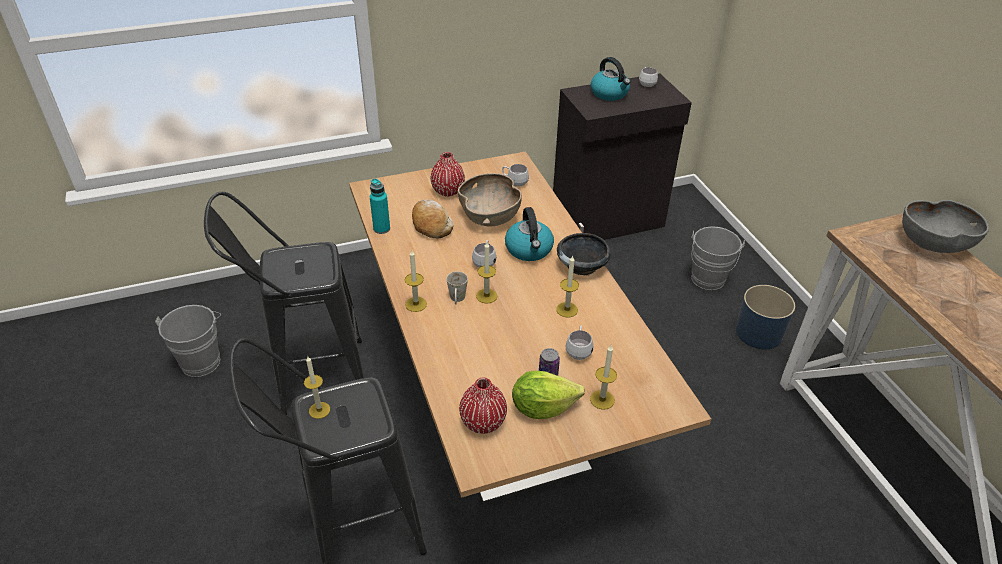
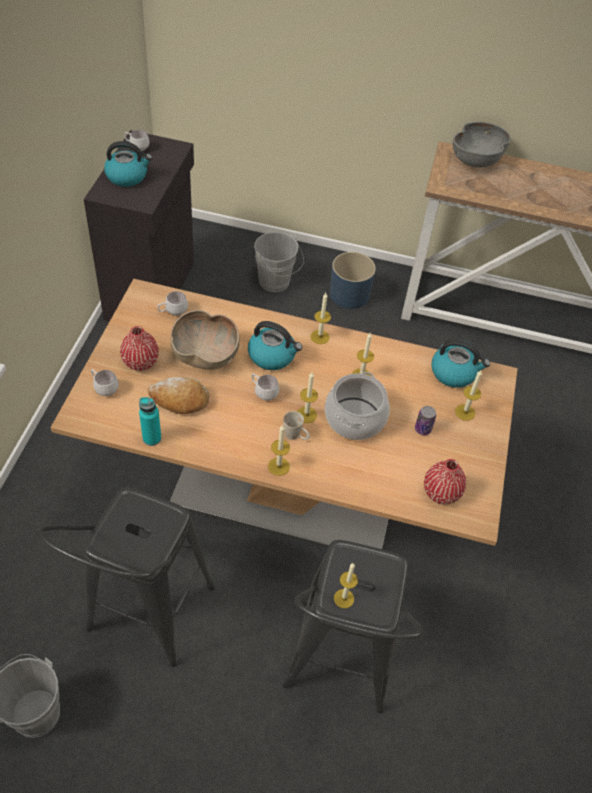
camera: 60 degrees left, 10 degrees up
(512, 327) = (355, 419): none -> cooking pot
(542, 407) = (450, 449): lettuce -> none
(578, 350) = (408, 395): white mug -> white mug (104, 388)
(582, 266) = (320, 337): black bowl -> candle
(644, 371) = (454, 373): none -> kettle

